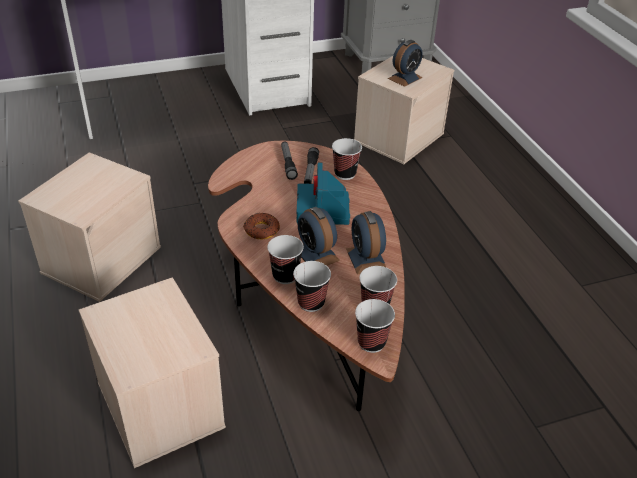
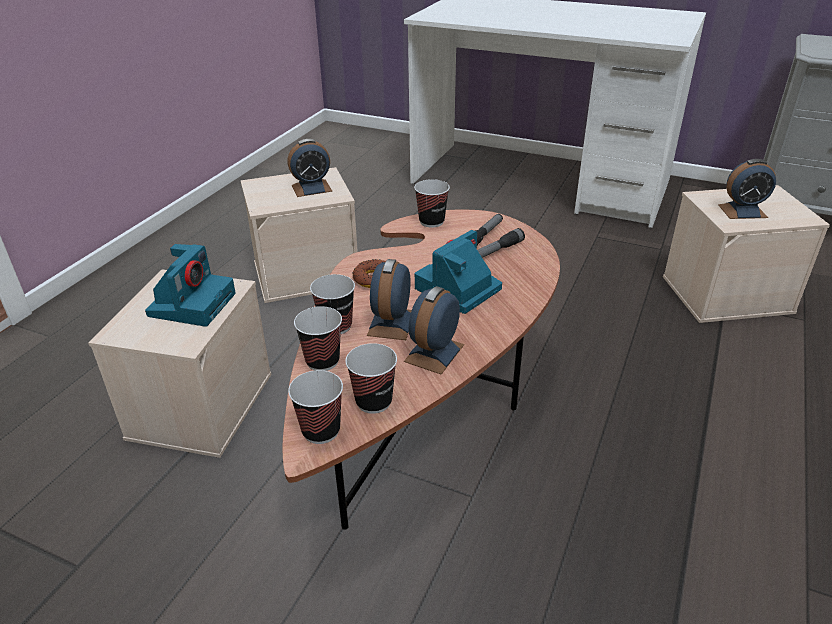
camera: 45 degrees right, 5 degrees down
(98, 180) = (311, 188): none -> alarm clock
(152, 319) = (192, 303): none -> camera
(345, 174) = (529, 268): cup -> cup (431, 221)

